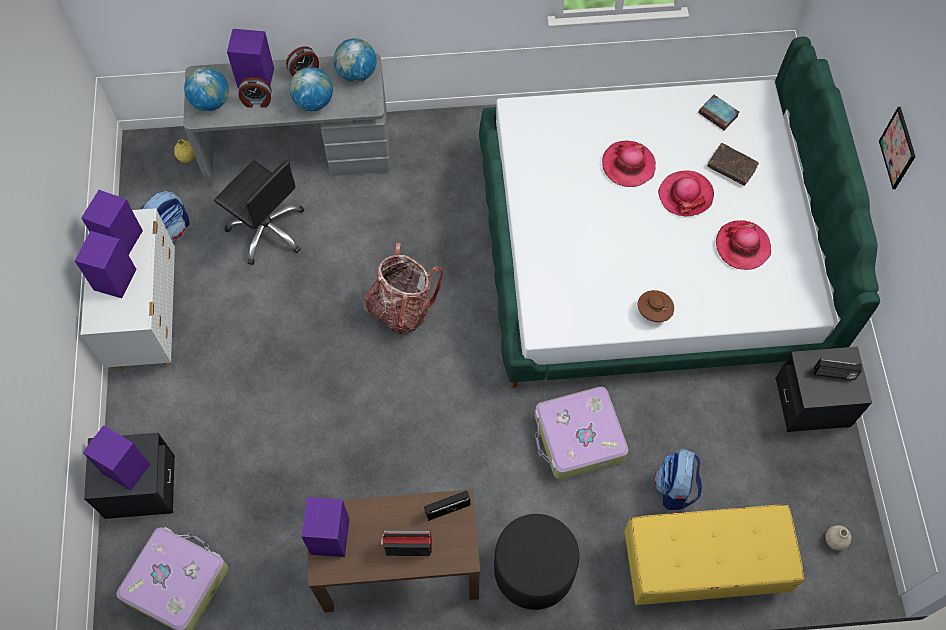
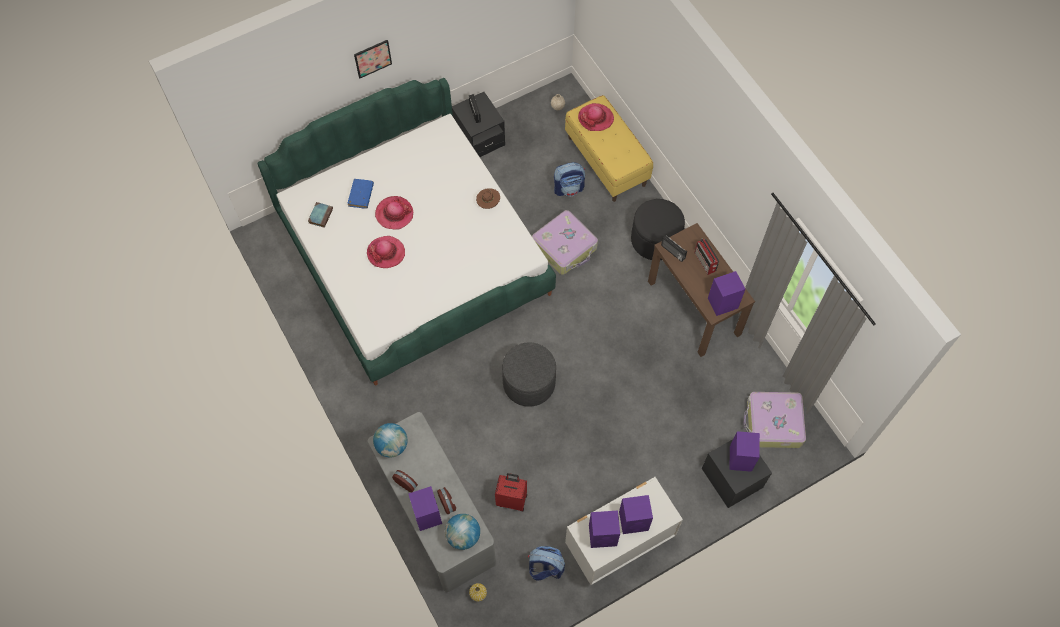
camera: 115 degrees left, 0 degrees up
(268, 230) = (512, 499): black office chair -> red suitcase
(313, 102) = (430, 463): globe -> none
(401, 308) = (529, 383): backpack -> grey ottoman
(731, 167) = (361, 195): brown book -> blue book
(742, 246) = (418, 172): hat -> hat (595, 118)

